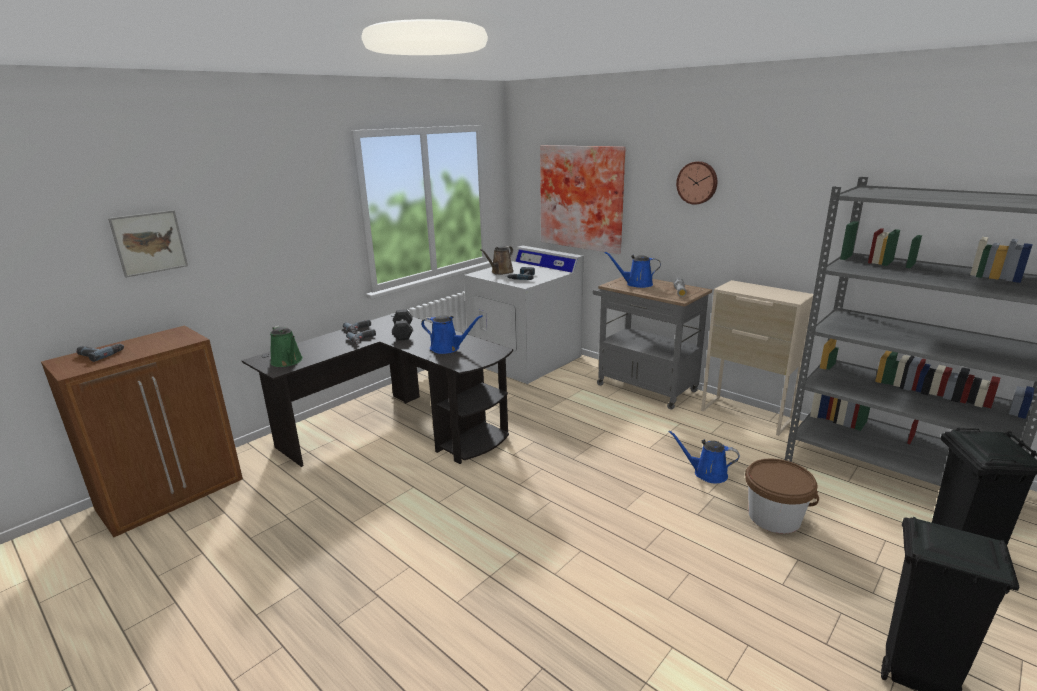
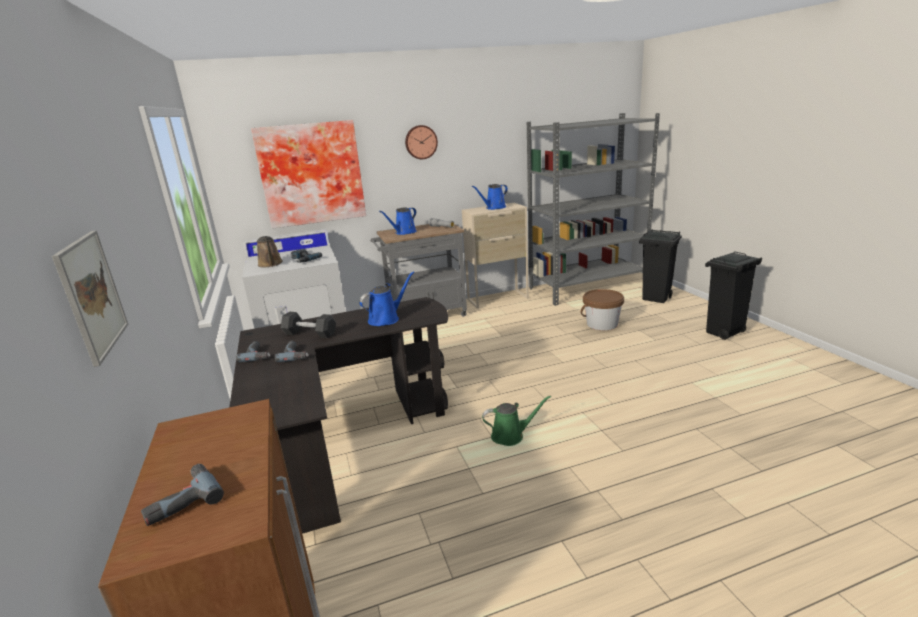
camera: 60 degrees left, 0 degrees up
(288, 362) = (289, 403): green watering can -> green watering can (510, 435)
(706, 473) = (547, 328): blue watering can -> blue watering can (494, 208)

